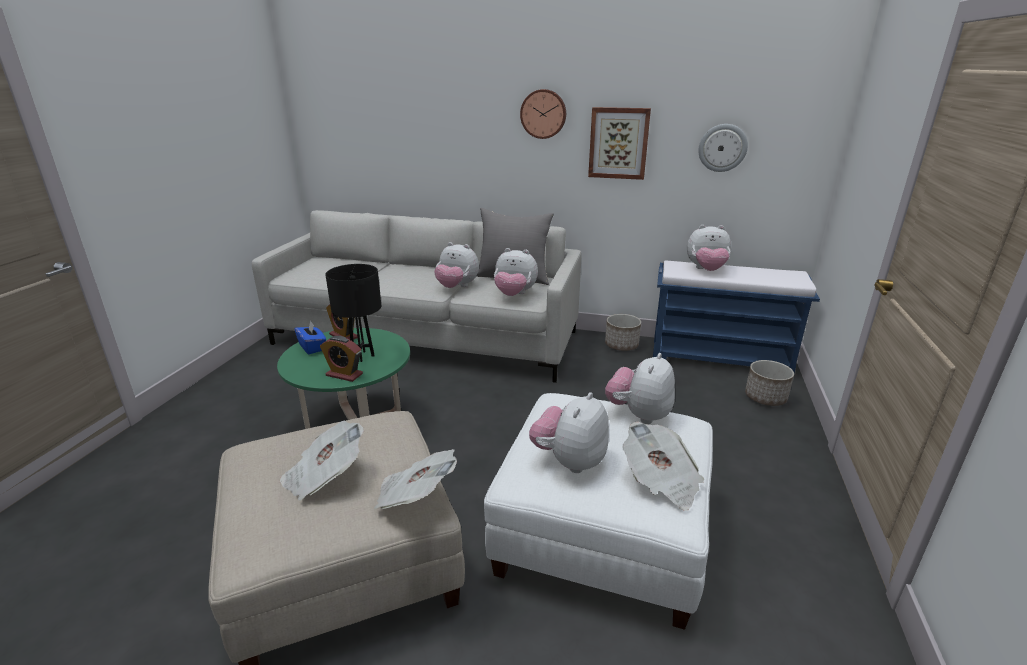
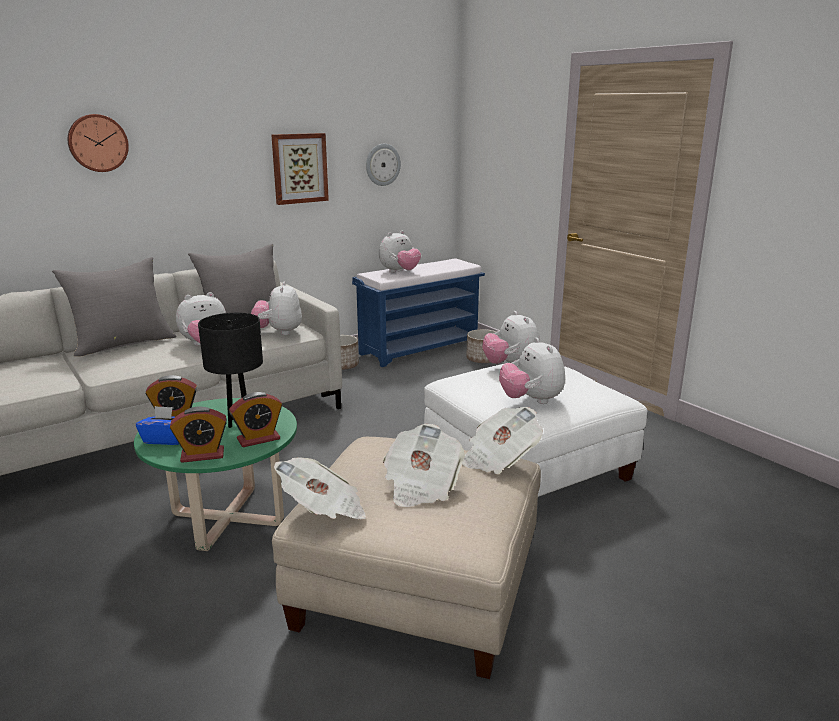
camera: 50 degrees left, 5 degrees down
(301, 369) = (202, 455): none -> alarm clock
(418, 268) = (123, 343): none -> grey pillow
(514, 294) = (279, 332): plush toy -> plush toy turned 120 degrees clockwise
(543, 114) = (222, 144): wall clock -> wall clock (97, 143)
(661, 482) = (584, 388): newspaper -> newspaper (323, 510)

